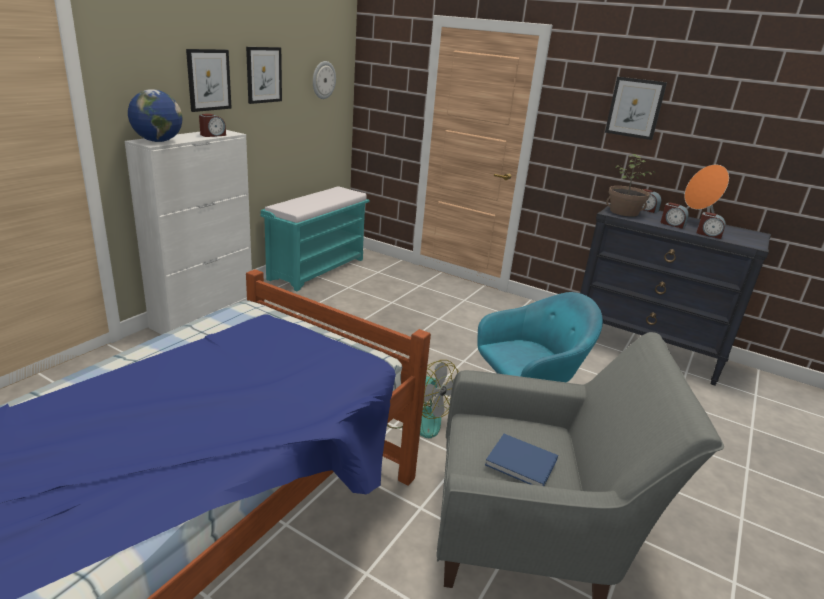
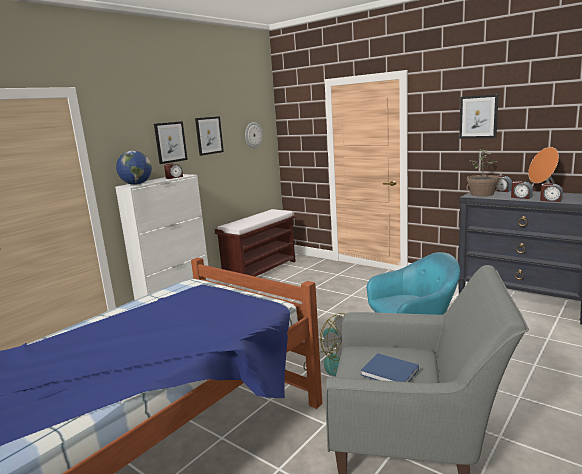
camera: 10 degrees right, 10 degrees down
(317, 269) = (261, 270): turquoise bench -> brown bench

